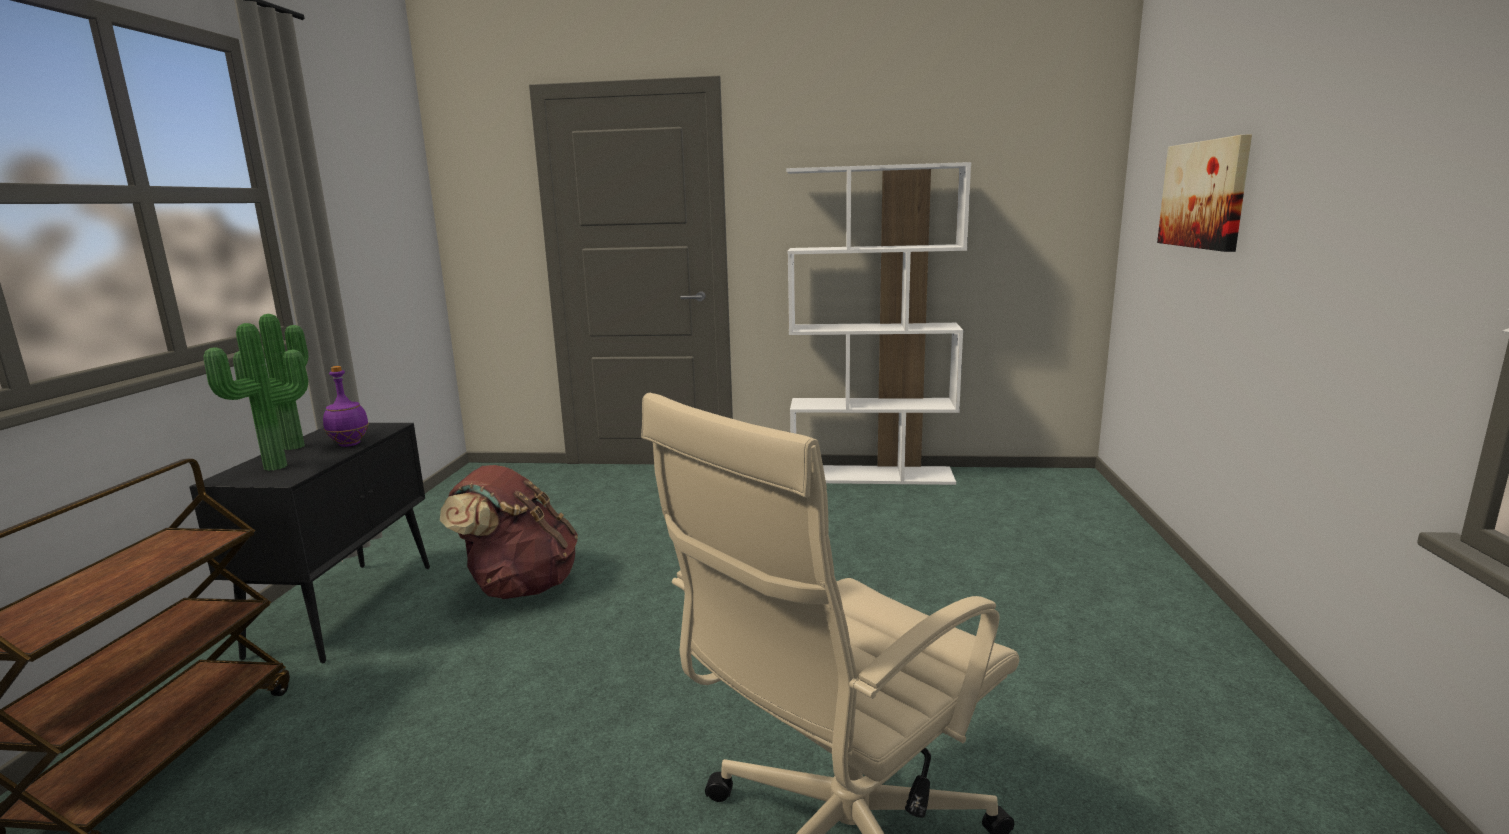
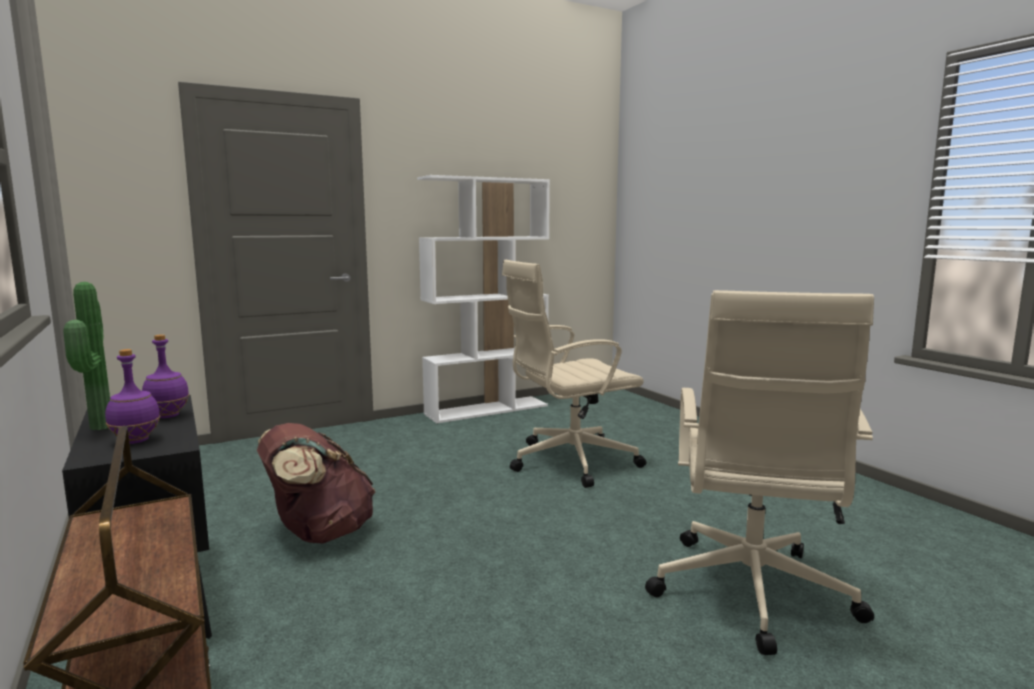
camera: 35 degrees left, 5 degrees down
(278, 467) = (136, 441): potted plant -> purple bottle
(873, 572) = (569, 461): none -> beige office chair
(1204, 194) = (698, 204): picture -> none

